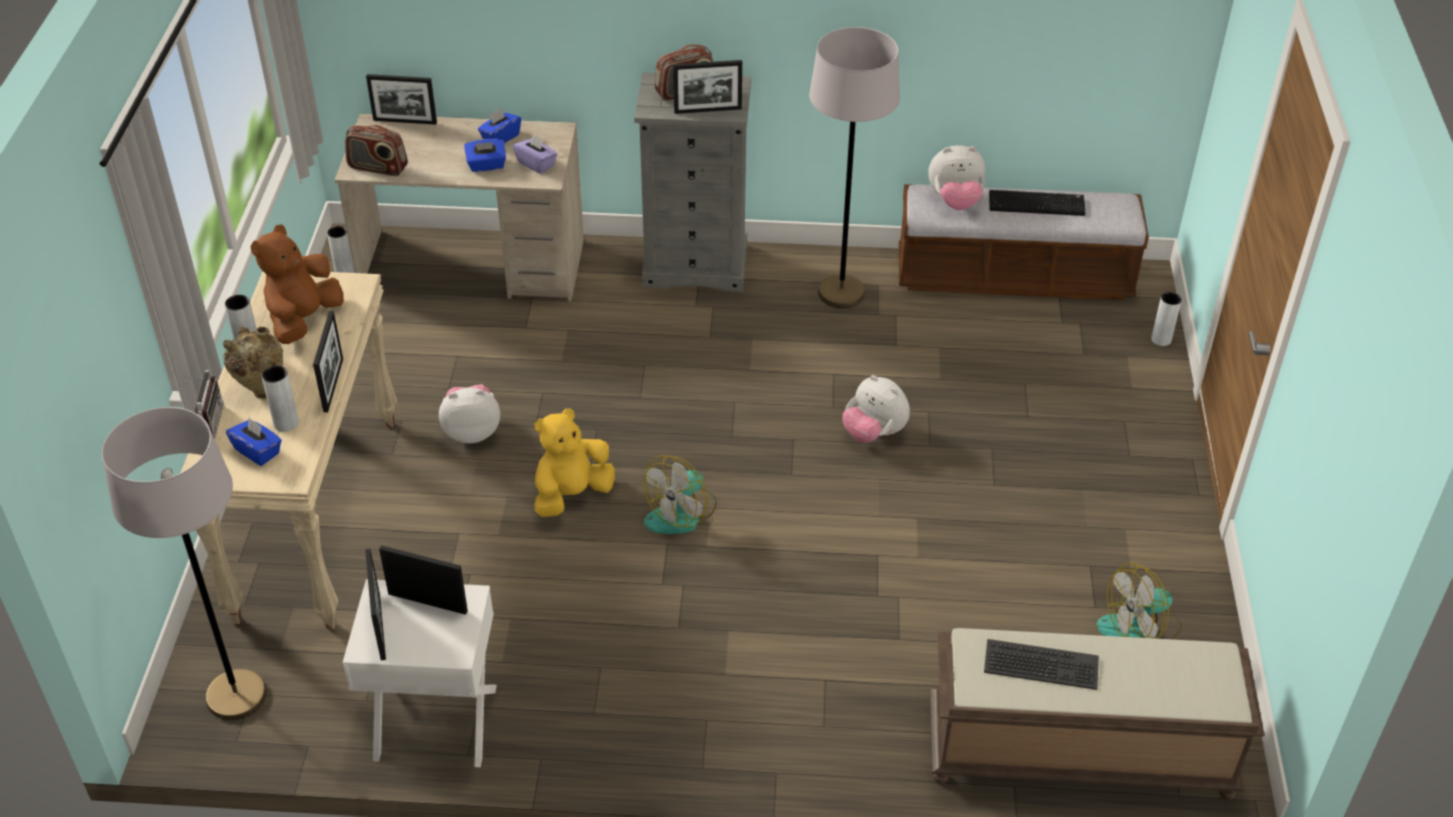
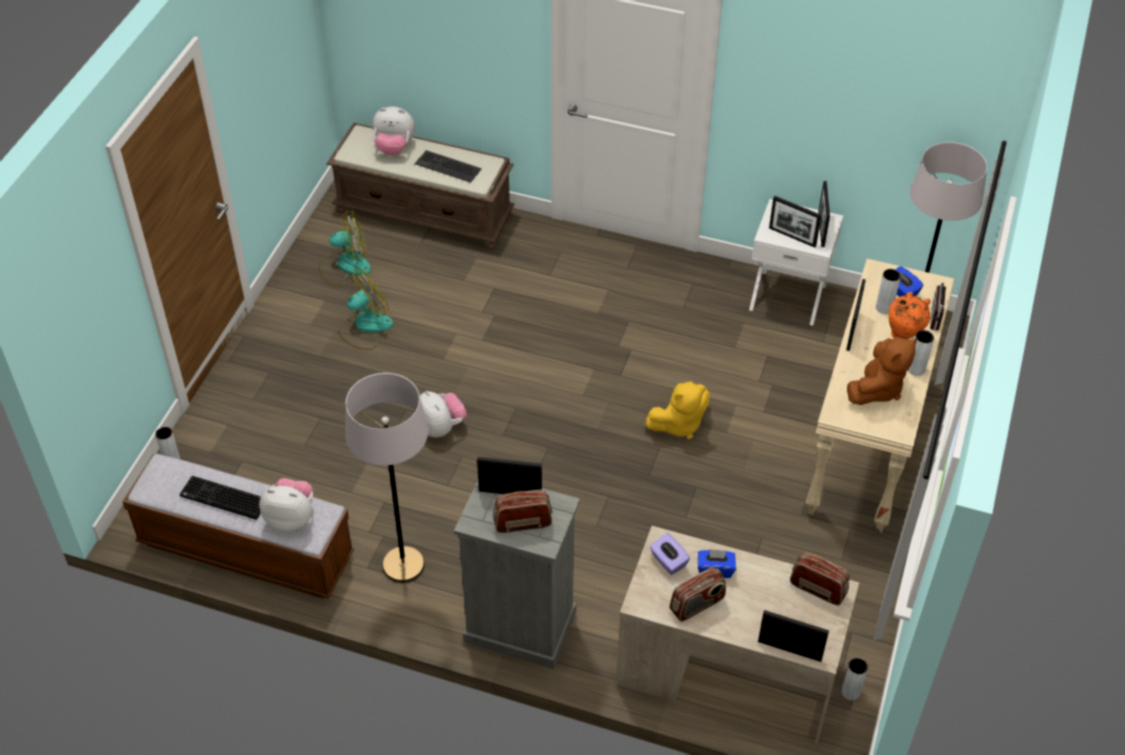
camera: 165 degrees left, 5 degrees up
(262, 390) = (903, 336): beige vase -> orange vase
(472, 431) = (746, 492): plush toy -> plush toy (394, 147)
(500, 138) = (697, 605): blue tissue box -> radio
(681, 513) = (604, 395): fan -> fan (365, 327)

